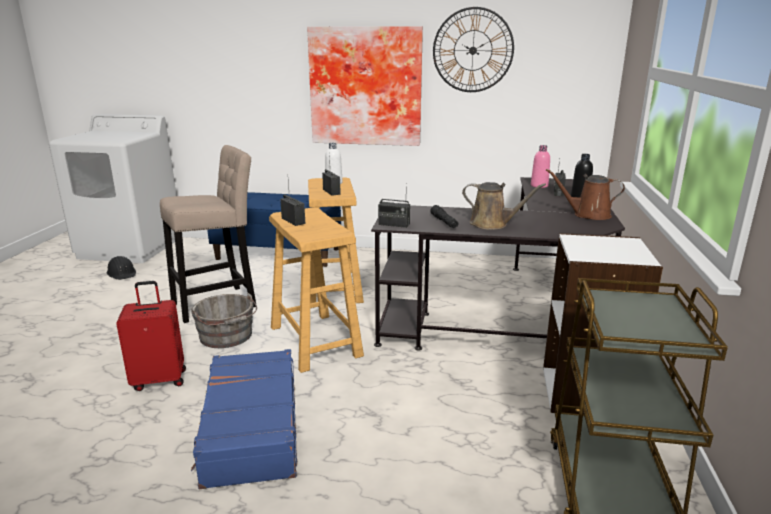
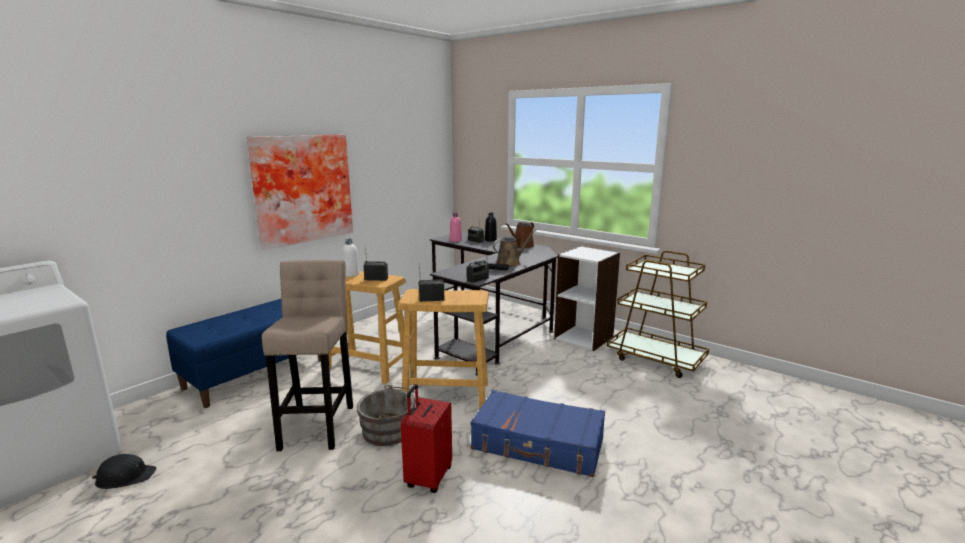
camera: 60 degrees left, 5 degrees down
(473, 50) = (376, 152): wall clock -> none

